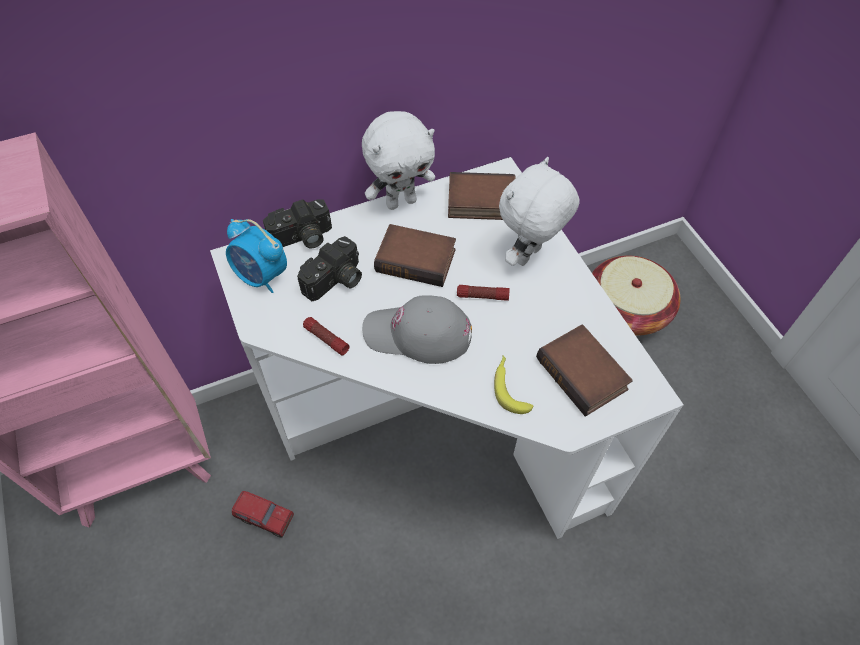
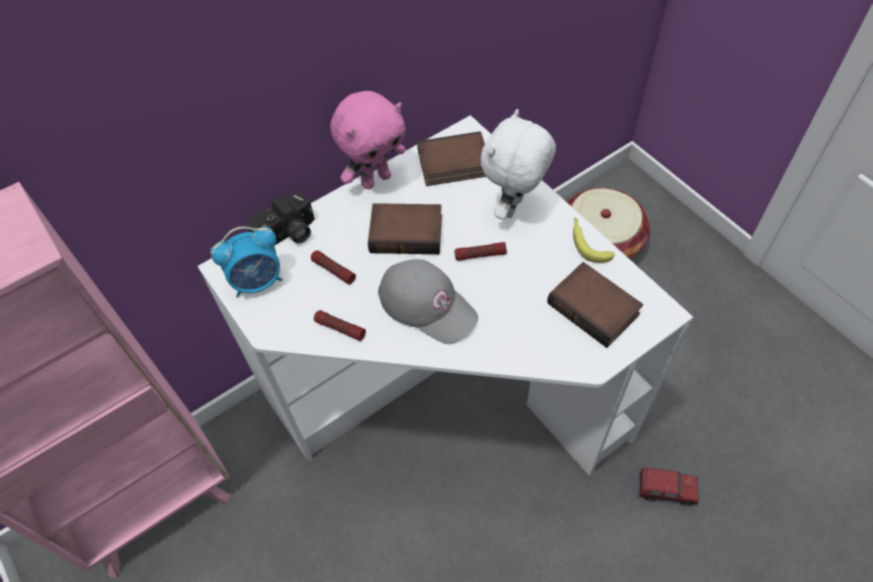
camera: 10 degrees left, 0 degrees up
(262, 277) = (258, 281): alarm clock -> alarm clock turned 45 degrees counterclockwise
(266, 519) = (299, 525): toy truck -> toy truck (665, 491)
(336, 281) = (333, 270): camera -> flashlight
(401, 201) = (376, 179): white plush toy -> pink plush toy
(418, 334) = (428, 304): grey cap -> grey cap turned 135 degrees counterclockwise
(510, 387) = (529, 336): banana -> banana (588, 243)

